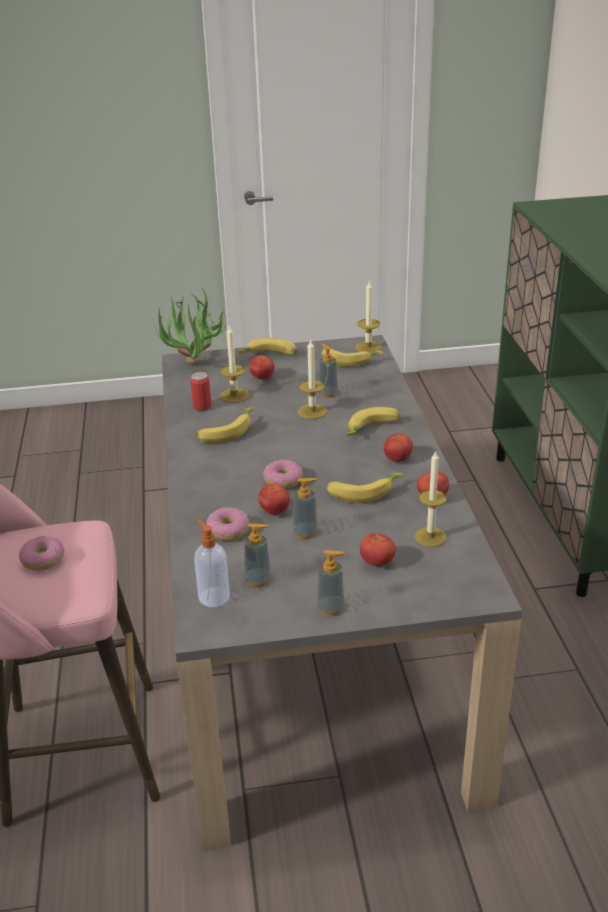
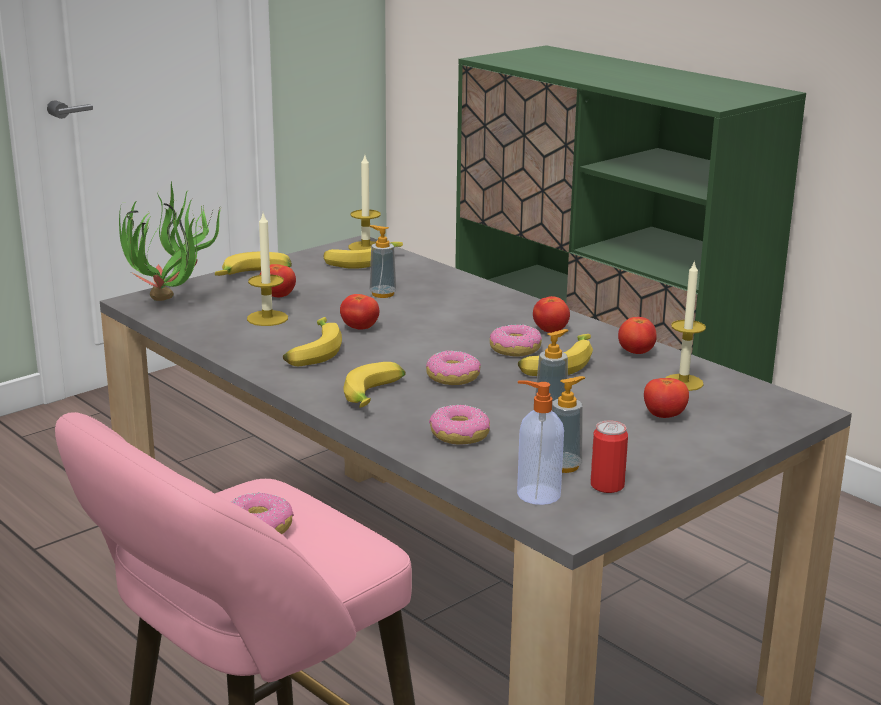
camera: 35 degrees left, 10 degrees down
(202, 406) = (241, 336): can -> can (607, 485)
(274, 511) = (486, 405): tomato -> tomato (360, 328)
(312, 411) = (389, 312): candle -> none
(331, 608) = (678, 465): soap dispenser -> none
(353, 468) = (515, 349): none -> donut
(373, 430) = (484, 313): banana -> banana (376, 397)

